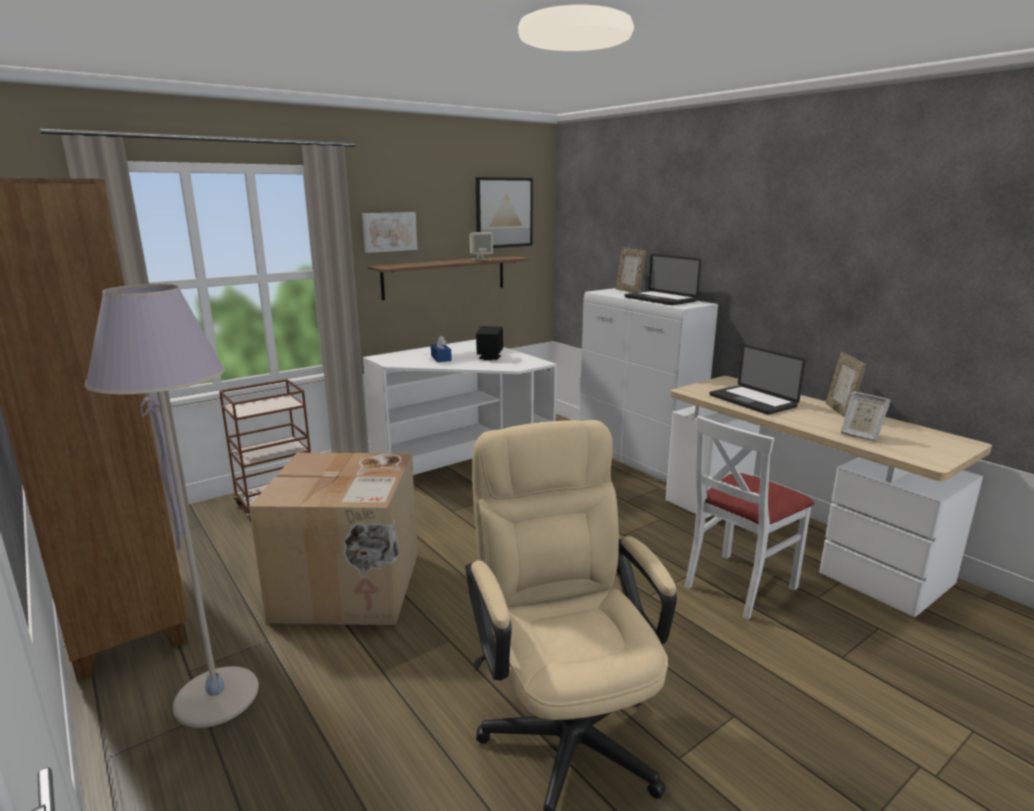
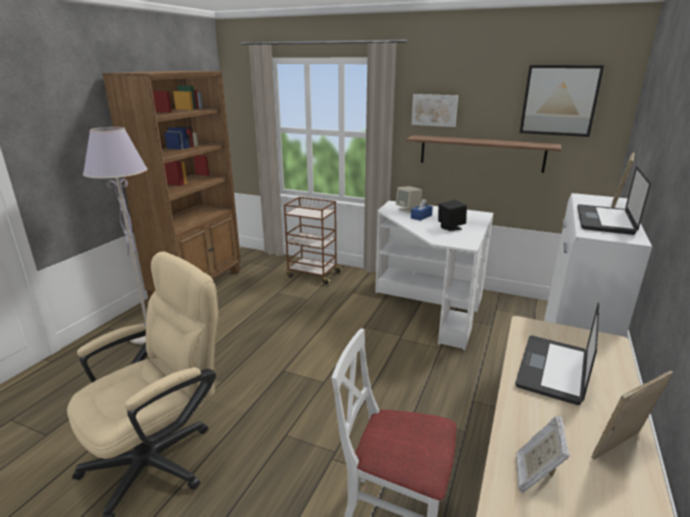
camera: 60 degrees right, 5 degrees up
(349, 587) = (252, 328): cardboard box -> none
(481, 259) = (512, 143): beige speaker -> beige speaker (408, 209)

